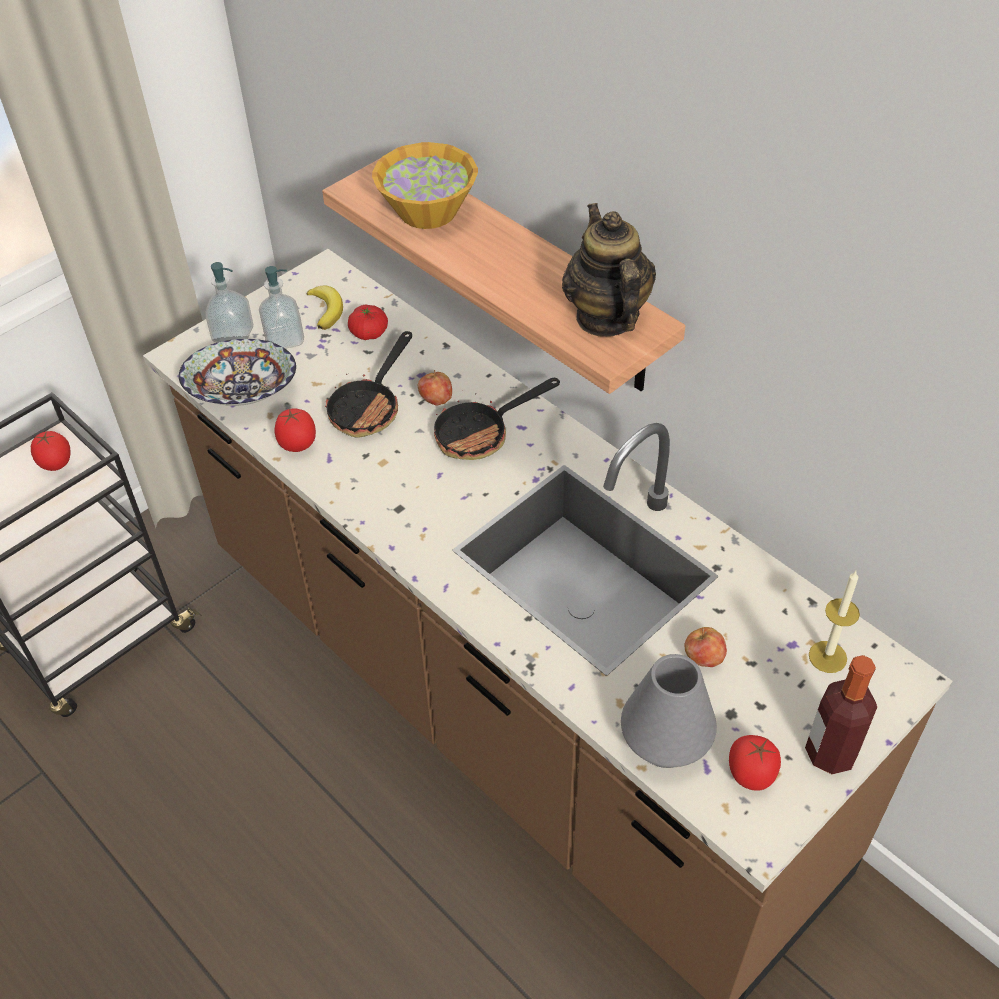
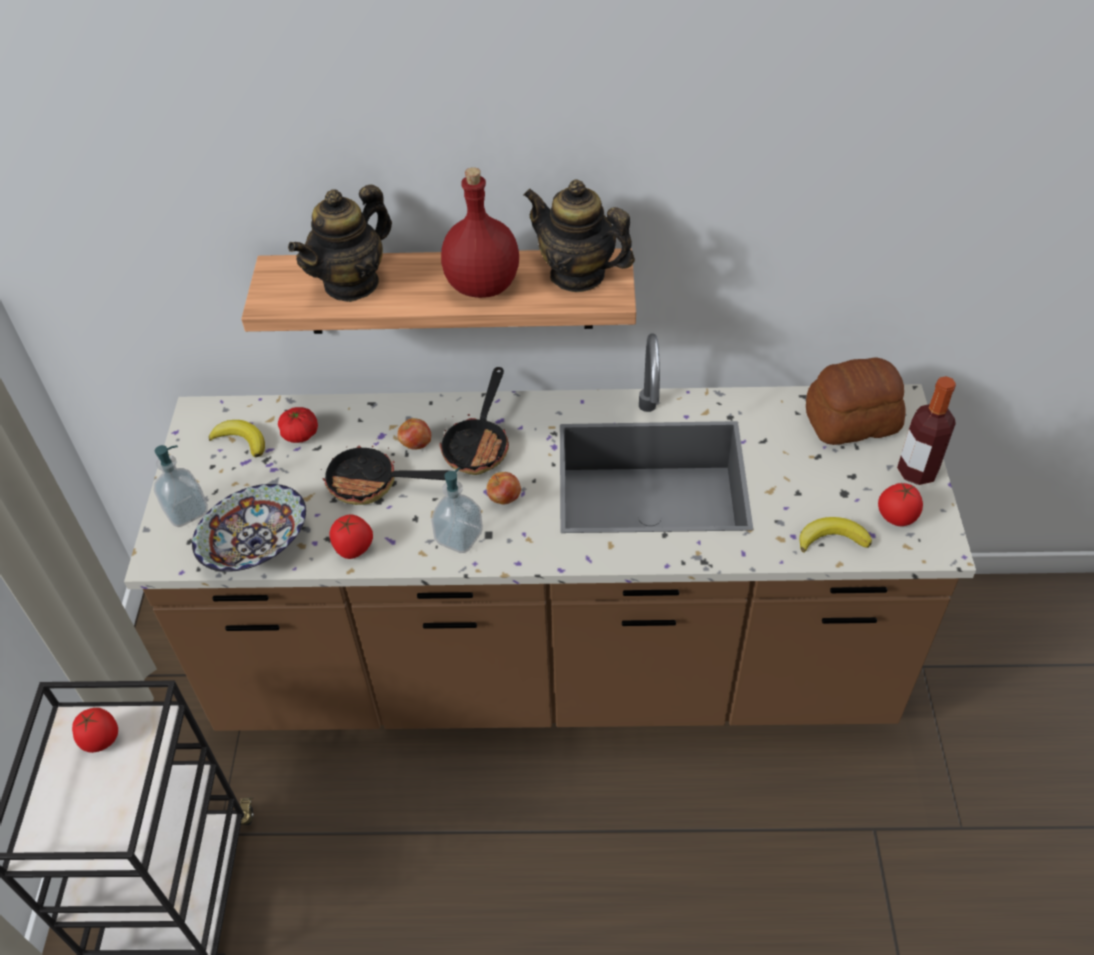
camera: 45 degrees left, 0 degrees up
(284, 339) = (236, 484): soap dispenser -> soap dispenser (459, 537)
(370, 407) = (373, 484): frying pan -> frying pan turned 120 degrees clockwise
(428, 211) = (351, 283): bowl -> teapot
(520, 276) = (483, 285): none -> red bottle
(665, 741) = (832, 538): grey vase -> banana
(703, 659) = (791, 475): apple -> apple (504, 499)
(827, 657) = (850, 420): candle -> bread

